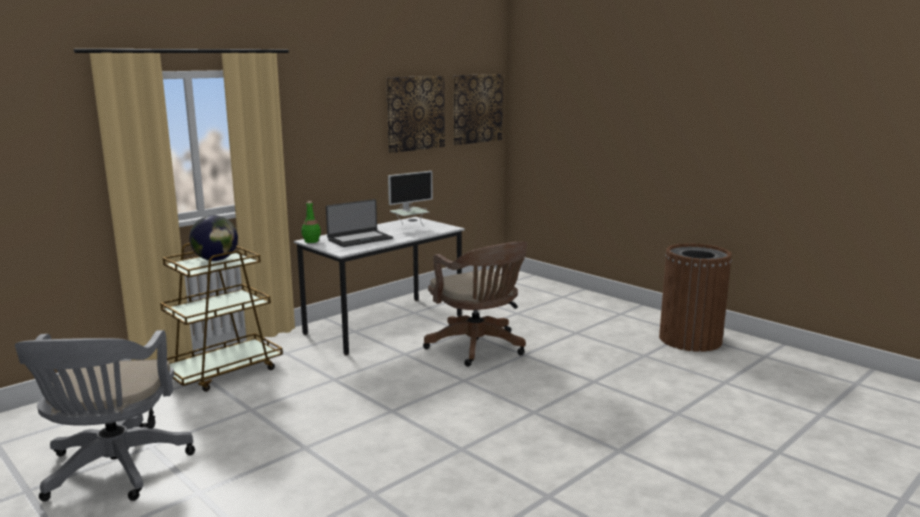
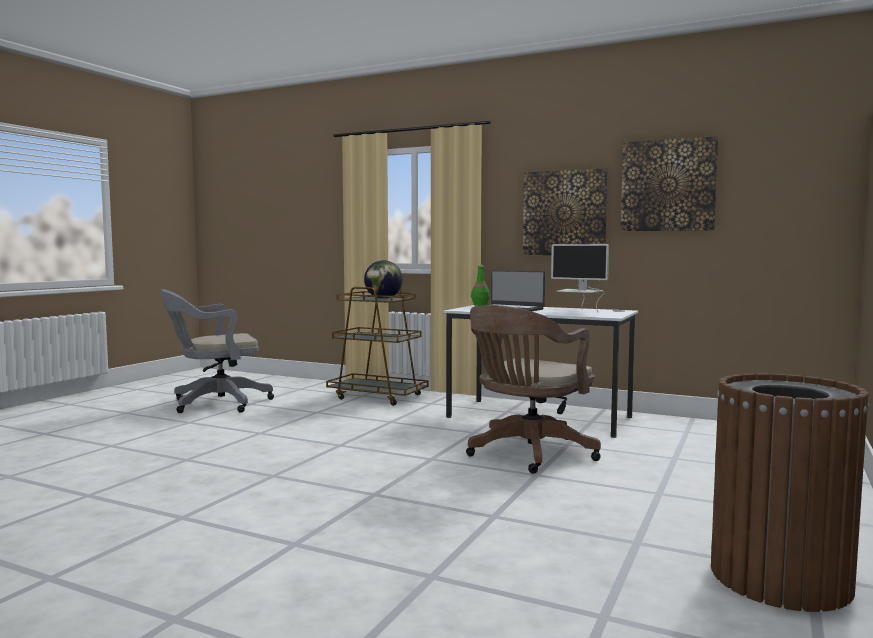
camera: 70 degrees right, 10 degrees down
(477, 108) = (791, 180): picture -> picture (564, 213)

